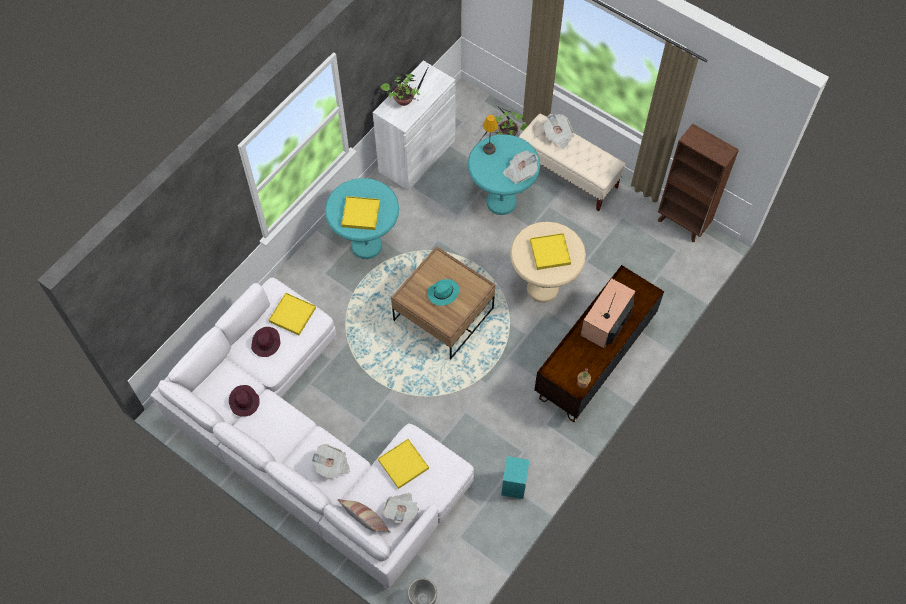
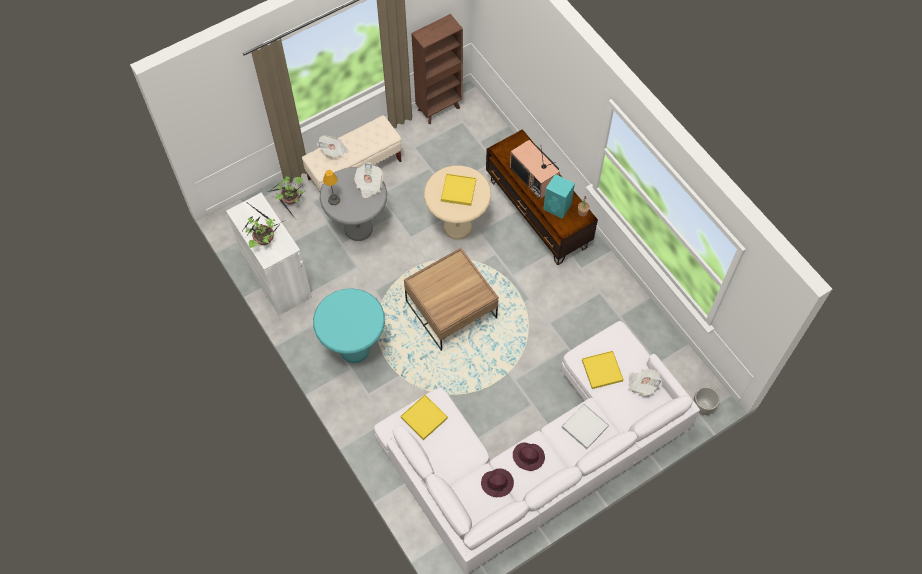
camera: 70 degrees left, 0 degrees up
(266, 343) = (444, 448): purple hat -> purple hat (529, 457)
(332, 465) = (585, 426): newspaper -> white tray
(361, 214) = (355, 322): yellow tray -> none
(366, 522) = (644, 415): pillow -> none
(443, 293) = (453, 289): turquoise hat -> none
(501, 202) = (358, 228): turquoise side table -> grey side table
(514, 486) = (627, 309): turquoise speaker -> turquoise speaker (557, 207)

